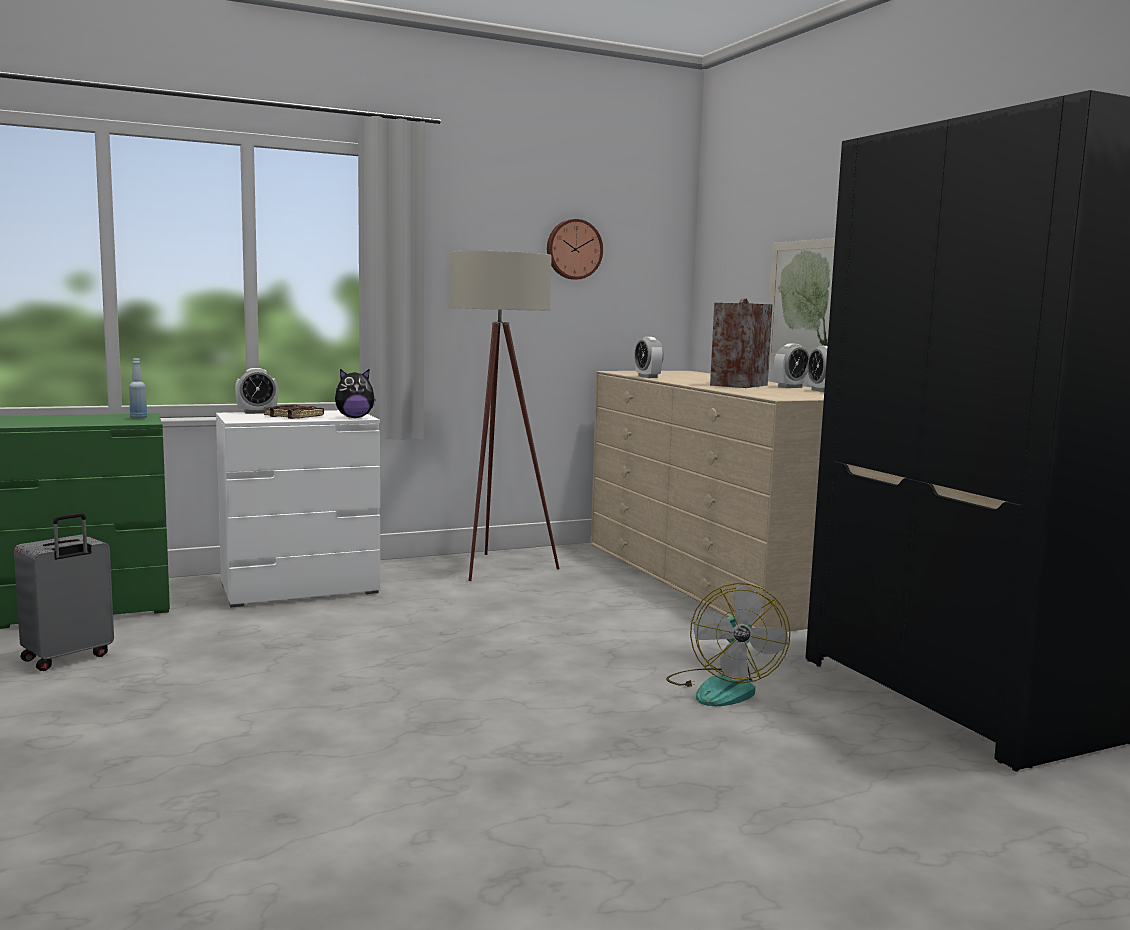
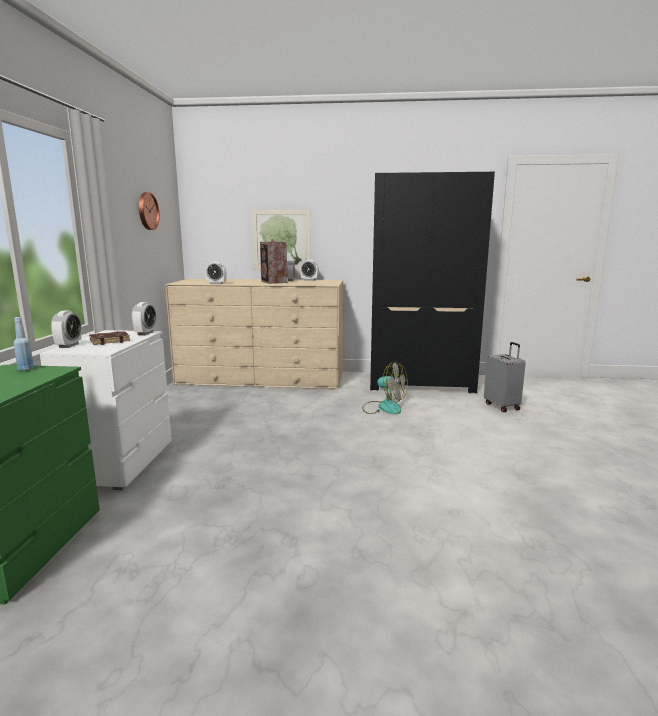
camera: 60 degrees left, 5 degrees up
(68, 658) = (145, 564): grey suitcase -> grey suitcase (502, 406)
(354, 417) = (145, 333): plush toy -> alarm clock
(496, 570) = (179, 410): beige floor lamp -> none

